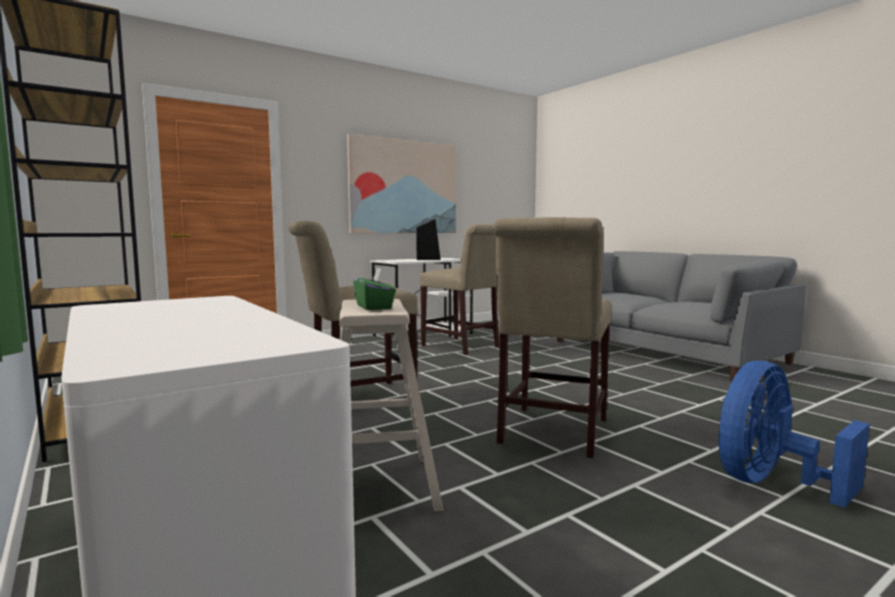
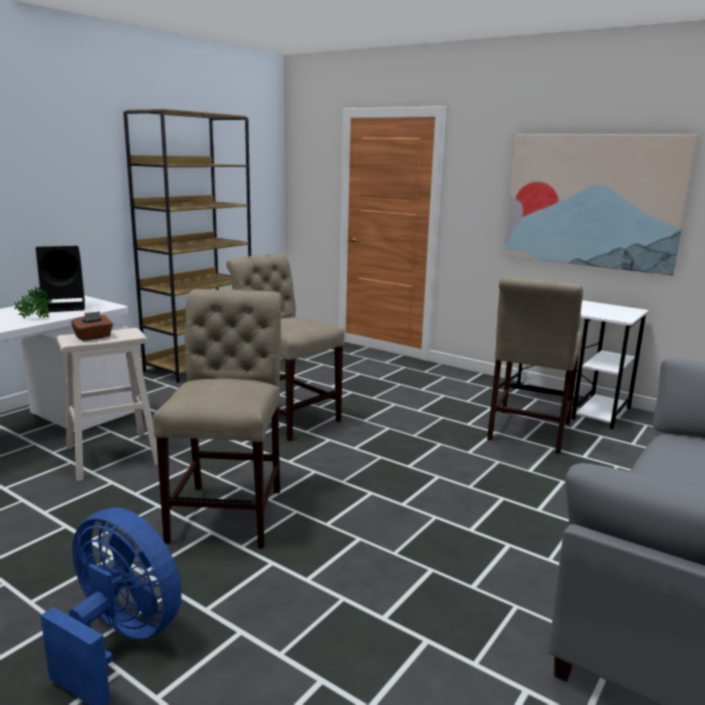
camera: 70 degrees right, 10 degrees up
(229, 315) = (35, 319): none -> potted plant
(374, 307) = (93, 337): green tissue box -> brown tissue box
(428, 259) = (586, 307): black speaker -> black speaker (66, 307)
(551, 433) = (230, 510): beige chair -> beige chair turned 90 degrees clockwise

